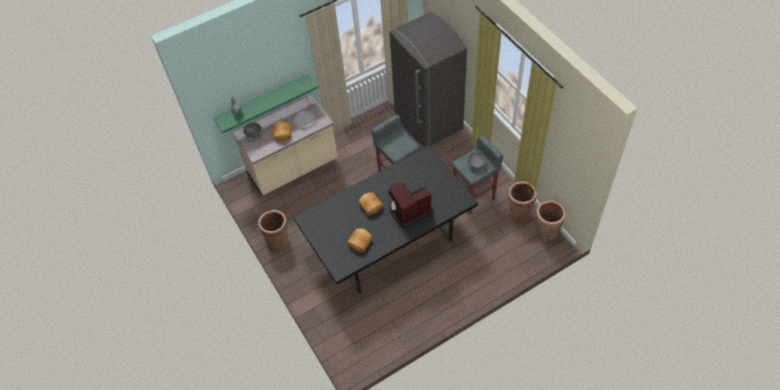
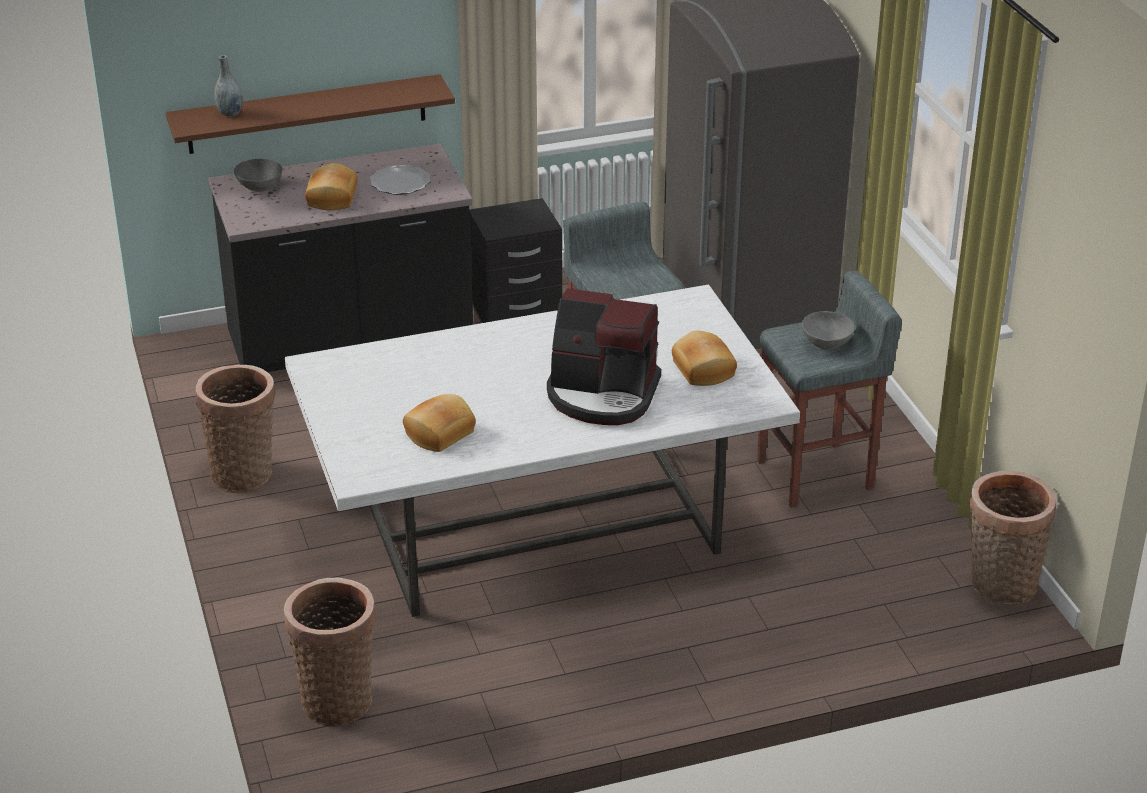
camera: 10 degrees right, 20 degrees down
(263, 101) = (307, 114): green shelf -> brown shelf
(293, 168) = (350, 338): beige counter -> black counter
(348, 141) = (516, 311): none -> black nightstand
(370, 206) = (499, 370): bread -> bread (702, 370)
(388, 244) = (538, 529): black dining table -> white dining table
(409, 210) = (602, 395): coffee machine -> coffee machine turned 150 degrees counterclockwise
(519, 214) = (932, 531): basket -> basket (337, 699)

